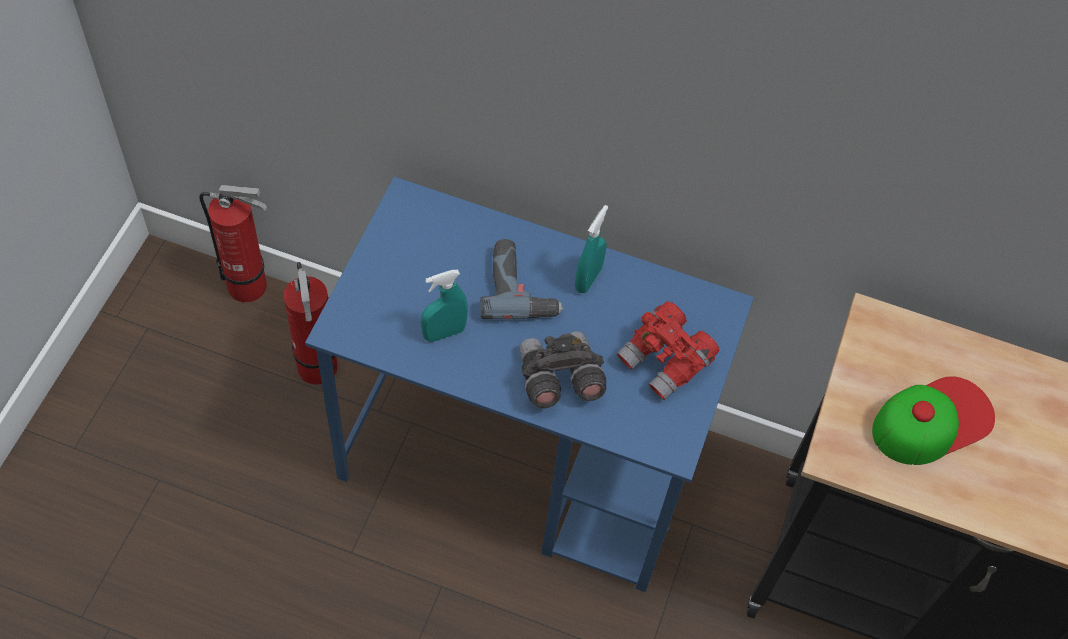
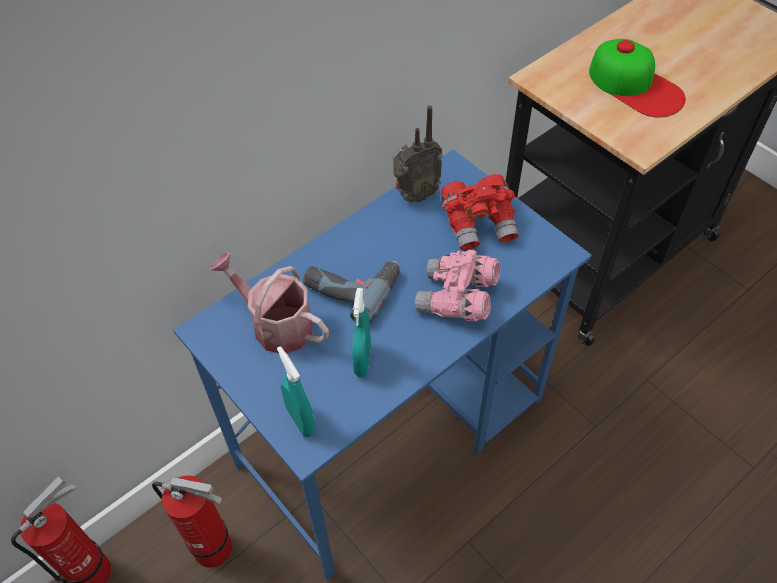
camera: 55 degrees left, 5 degrees down
(443, 248) = (276, 324): none -> watering can
(558, 380) = (457, 299): grey binoculars -> pink binoculars
(588, 279) = (374, 238): turquoise spray bottle -> turquoise spray bottle (301, 420)
(665, 289) = (414, 195): none -> radio
(932, 421) = (635, 85): cap -> cap turned 135 degrees clockwise

